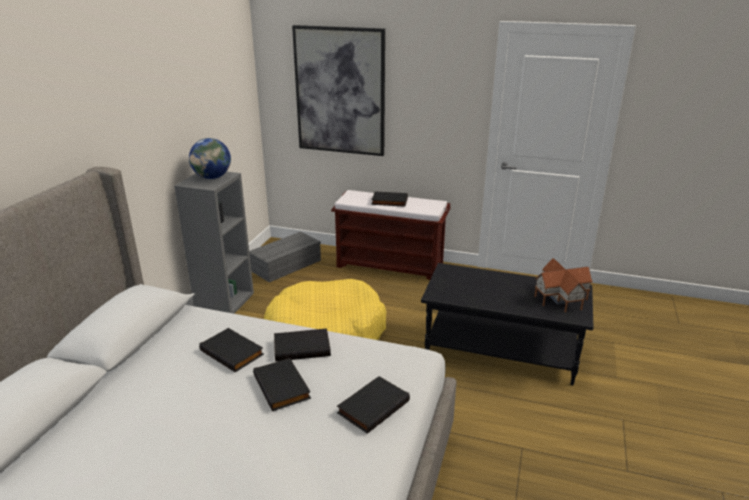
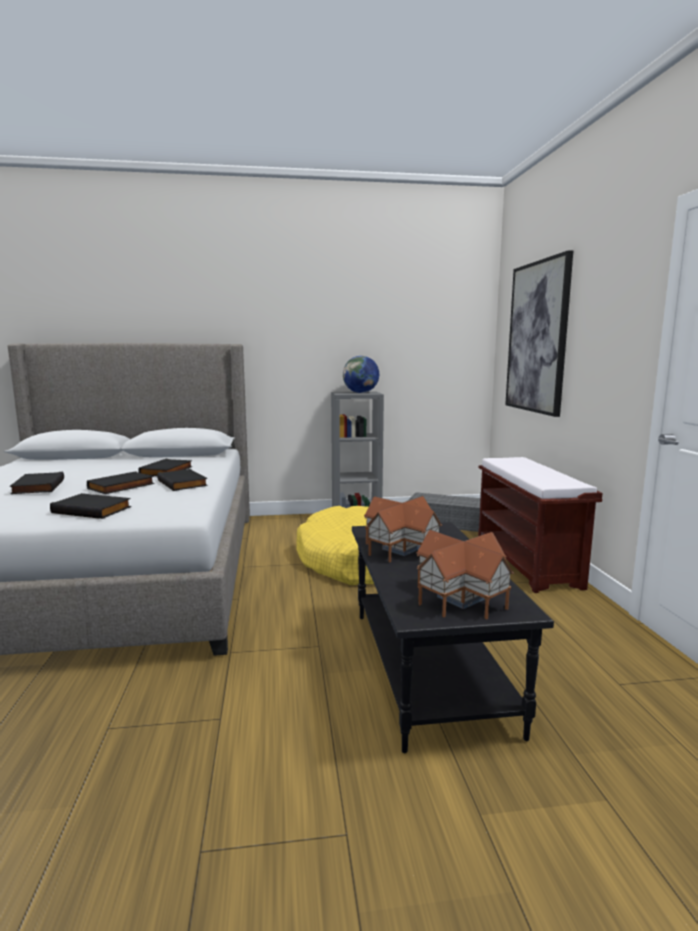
camera: 65 degrees right, 15 degrees down
(389, 201) = (529, 470): black book -> black book (37, 486)
(479, 293) = (401, 548): none -> toy house

